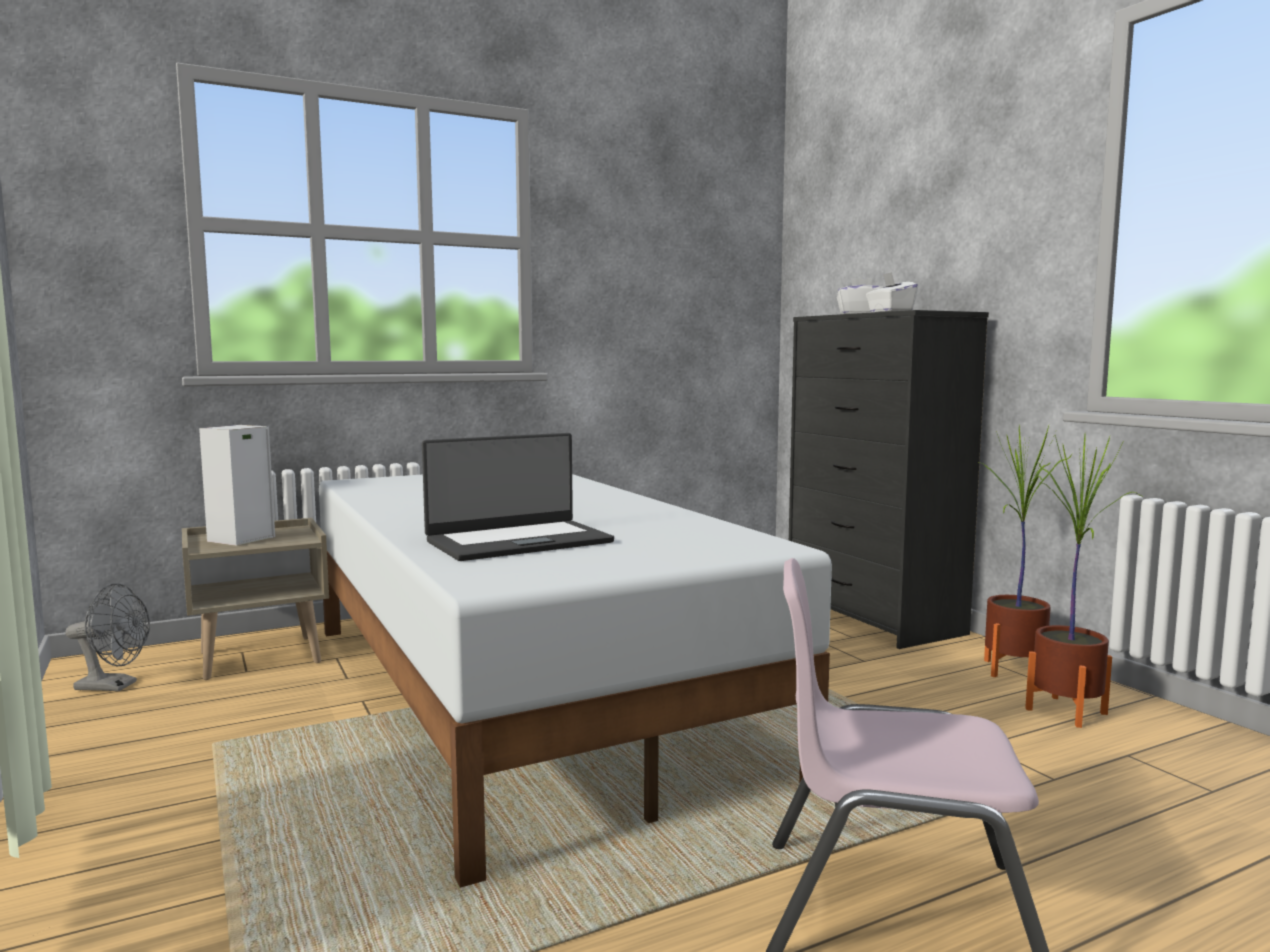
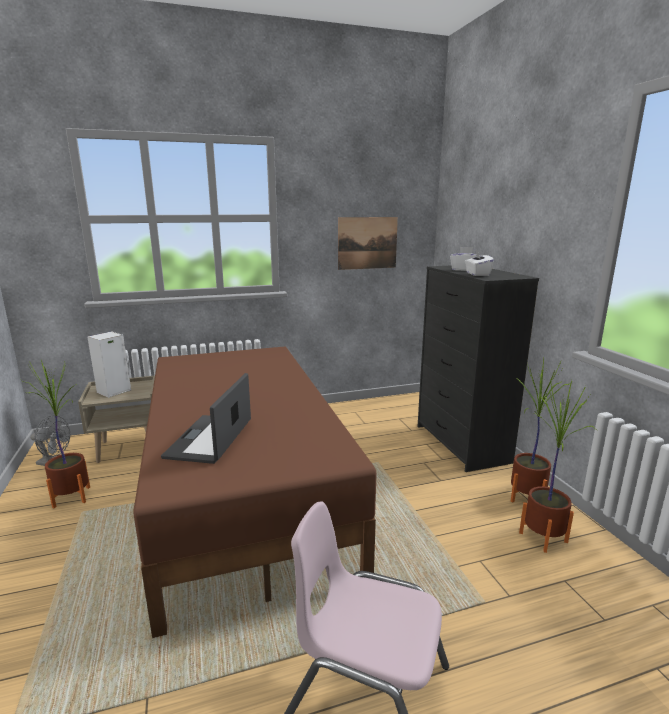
camera: 10 degrees right, 10 degrees up
(178, 727) = (72, 497): none -> potted plant
(518, 541) = (211, 439): laptop -> laptop turned 120 degrees clockwise
(523, 692) = (245, 488): white bed -> brown bed
(676, 295) = (367, 243): none -> picture

